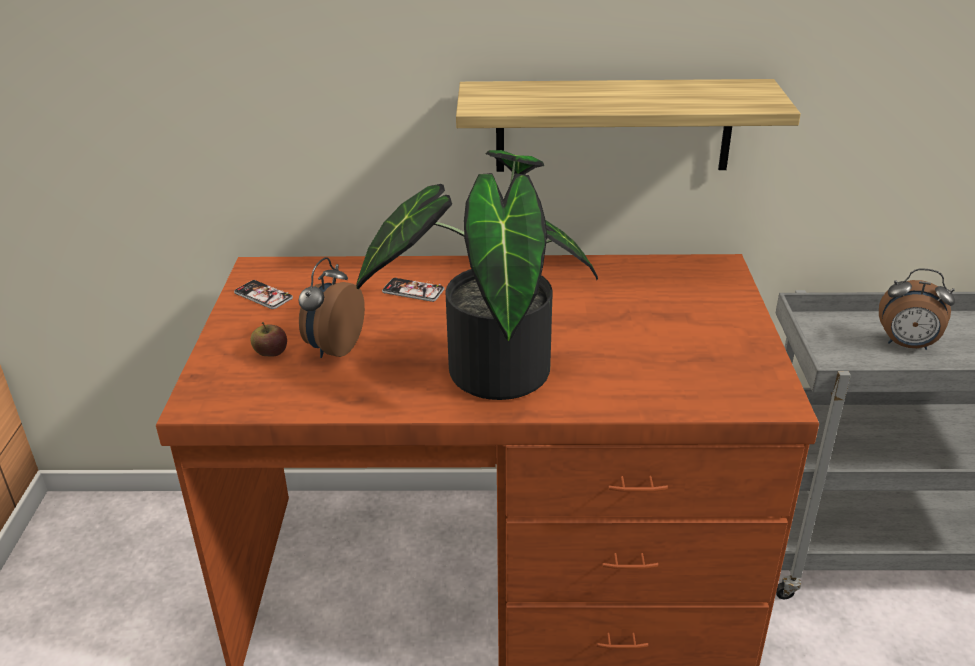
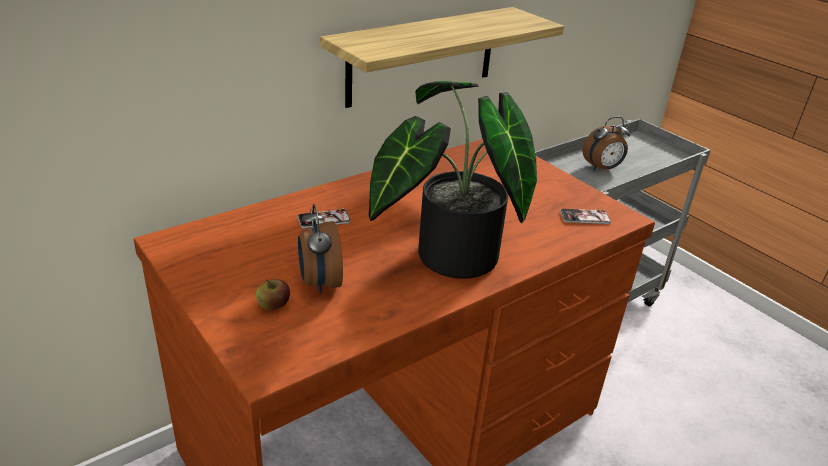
camera: 40 degrees left, 0 degrees up
(263, 295) = (204, 262): phone -> phone (584, 217)

